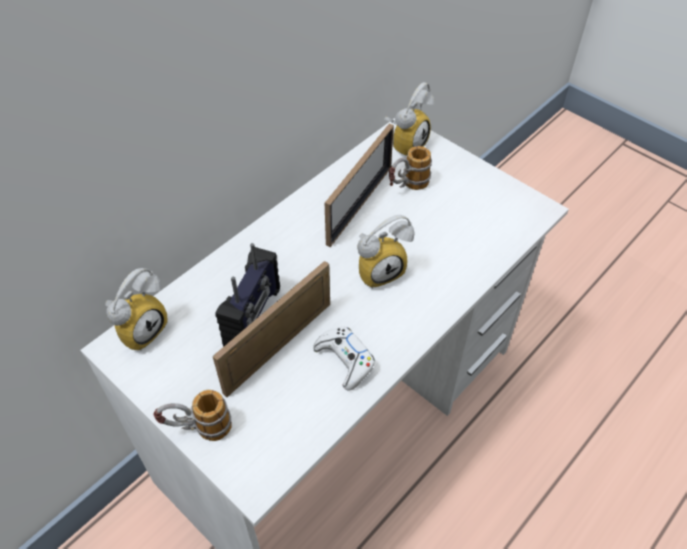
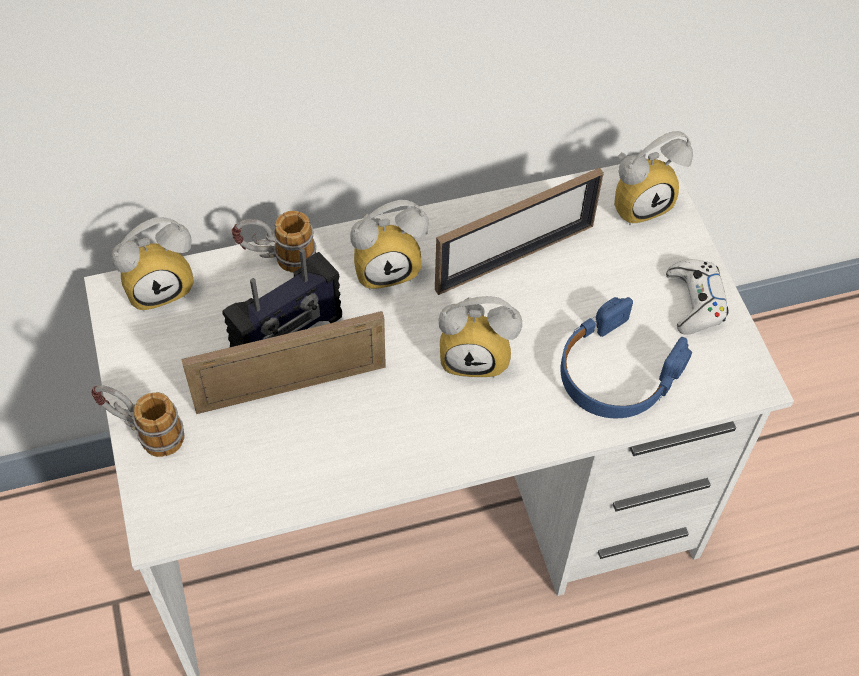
camera: 30 degrees right, 5 degrees up
(286, 245) = (387, 266): none -> alarm clock
(345, 361) = (353, 444): white game controller -> white game controller (695, 302)
(407, 187) = (594, 263): mug -> mug (277, 260)
(466, 240) = (616, 372): none -> blue headphones

